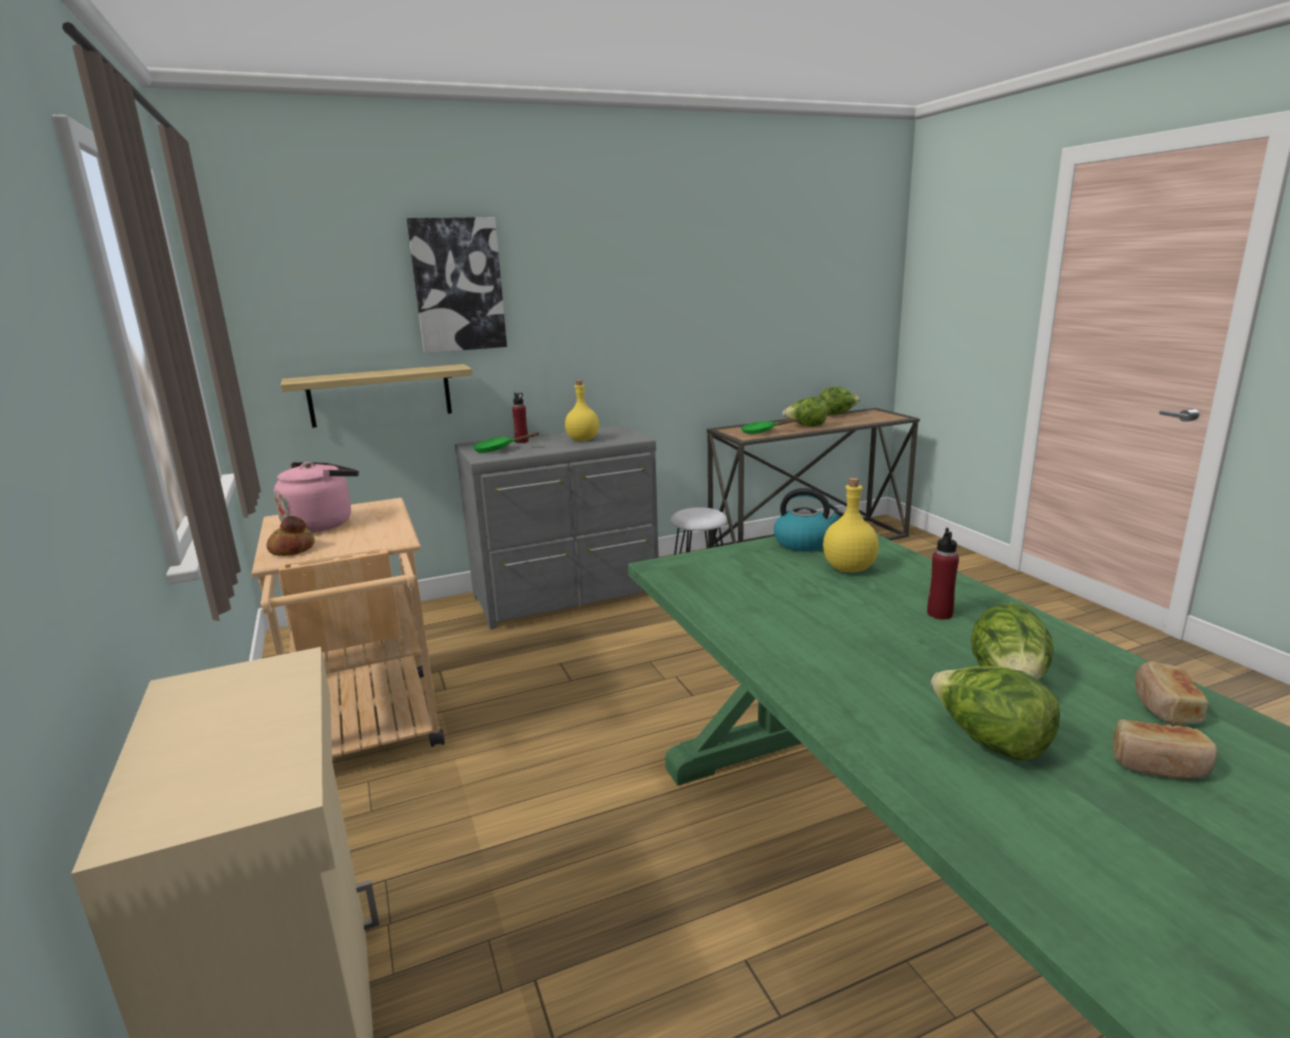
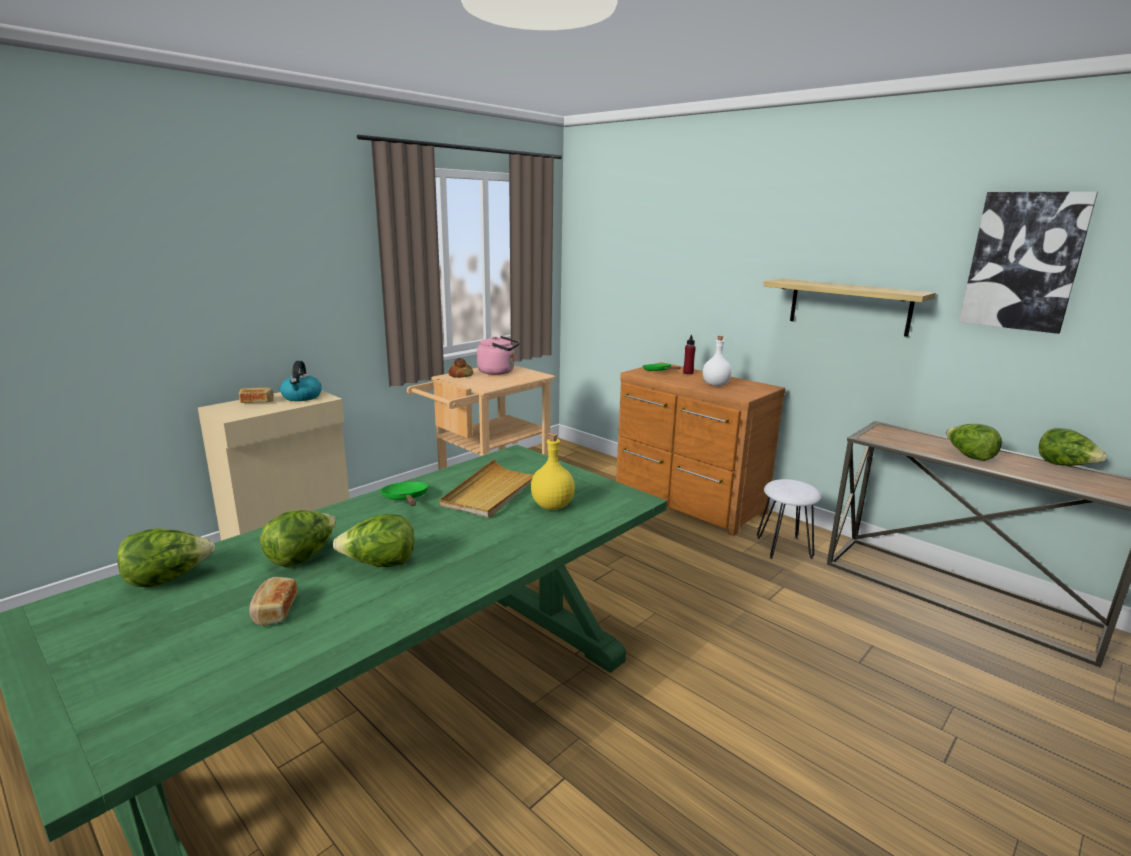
camera: 65 degrees right, 0 degrees up
(380, 395) = (631, 317): shelf -> shelf (849, 306)
(458, 285) = (687, 249): picture -> picture (1024, 261)
(568, 596) = (687, 503): grey dresser -> brown dresser
(582, 440) = (715, 384): yellow bottle -> white bottle
(761, 432) = (905, 441): green frying pan -> green frying pan (406, 499)
(794, 593) = (493, 492): none -> beige tray
(805, 543) = (595, 487): kettle -> kettle (302, 397)
(939, 614) = (481, 540): red bottle -> none
(1087, 892) = (168, 579): none -> lettuce
(1164, 707) = (350, 622): bread -> bread (257, 402)

